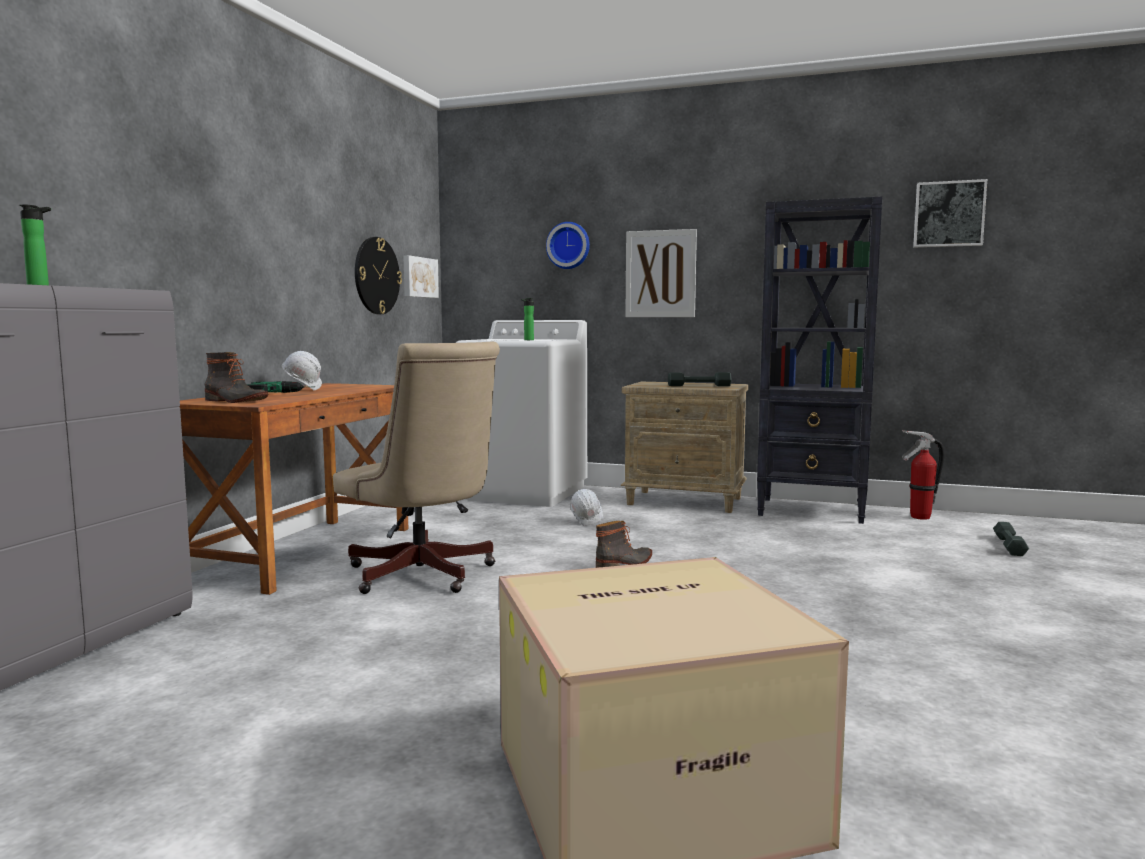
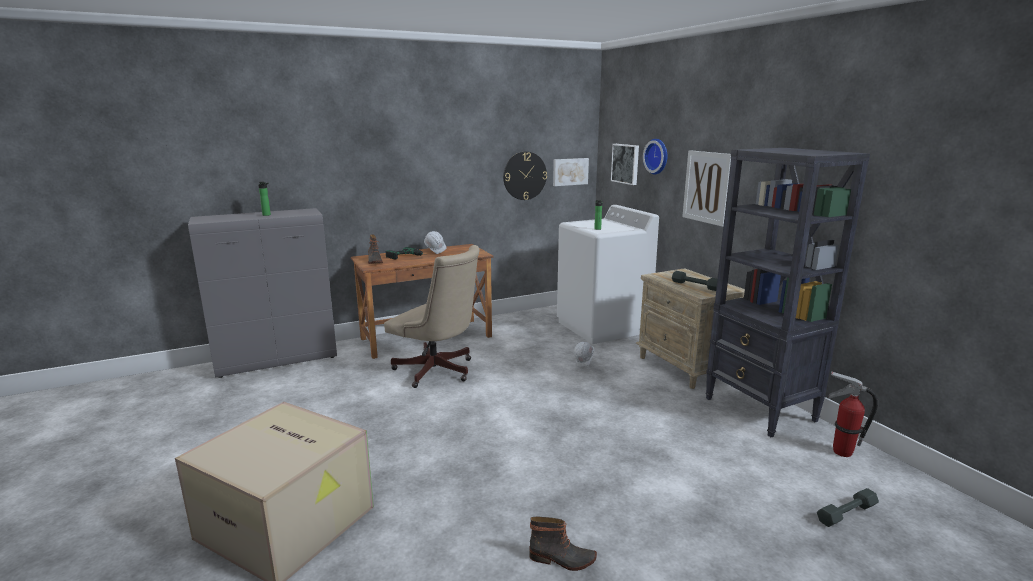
camera: 45 degrees right, 10 degrees up
(424, 576) = (438, 372): beige office chair -> beige office chair turned 60 degrees counterclockwise
(625, 564) = (535, 403): boot -> boot (562, 559)
(949, 214) = (942, 167): picture -> picture (626, 163)

